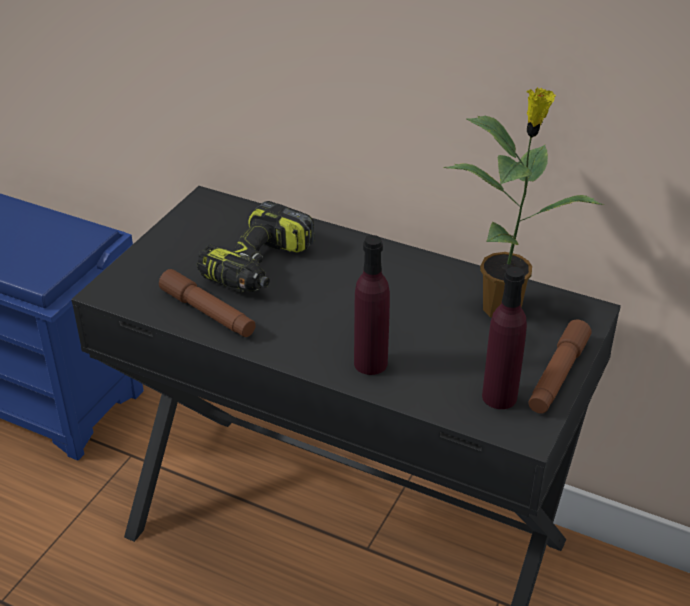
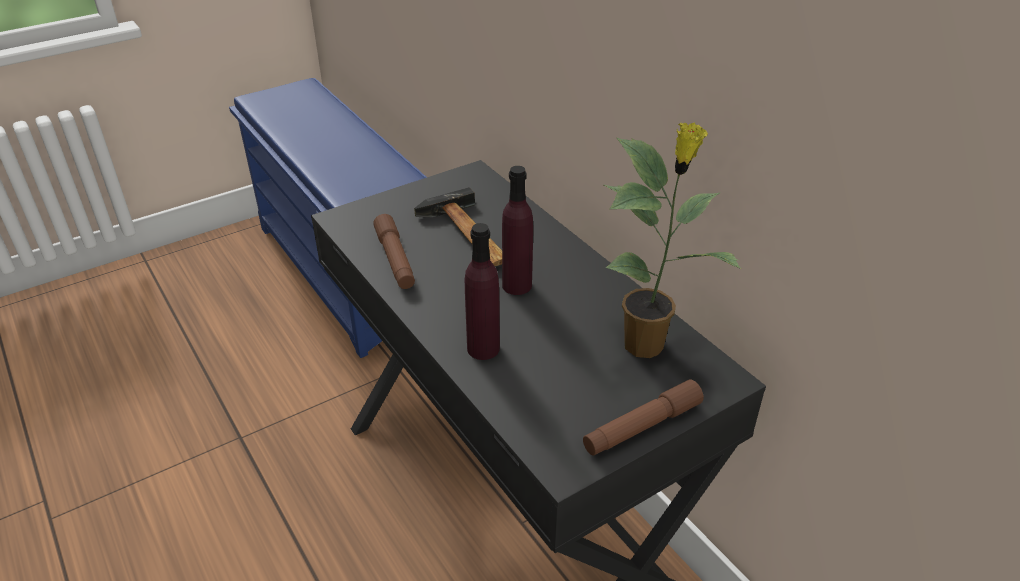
camera: 30 degrees right, 0 degrees up
(259, 266) = (468, 237): power drill -> hammer
(499, 397) = (569, 423): purple bottle -> purple bottle (517, 285)

